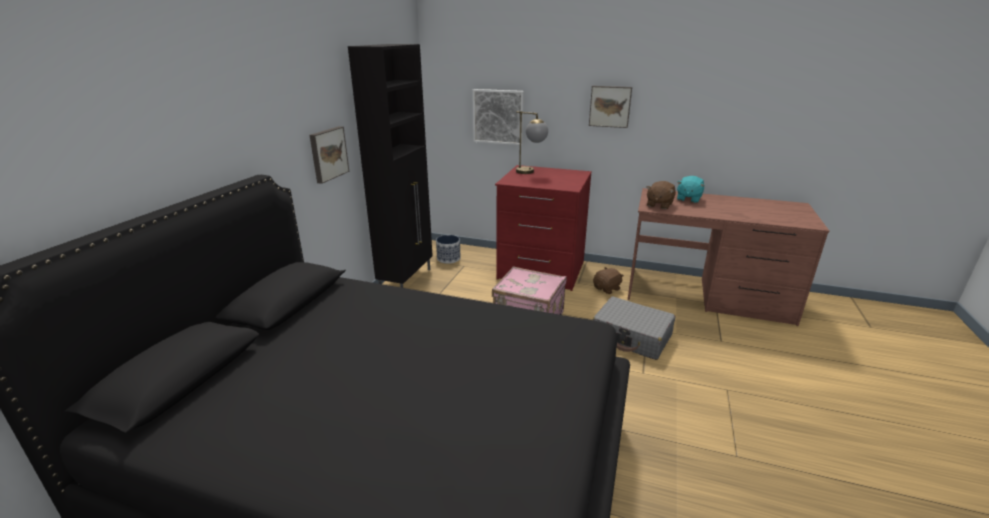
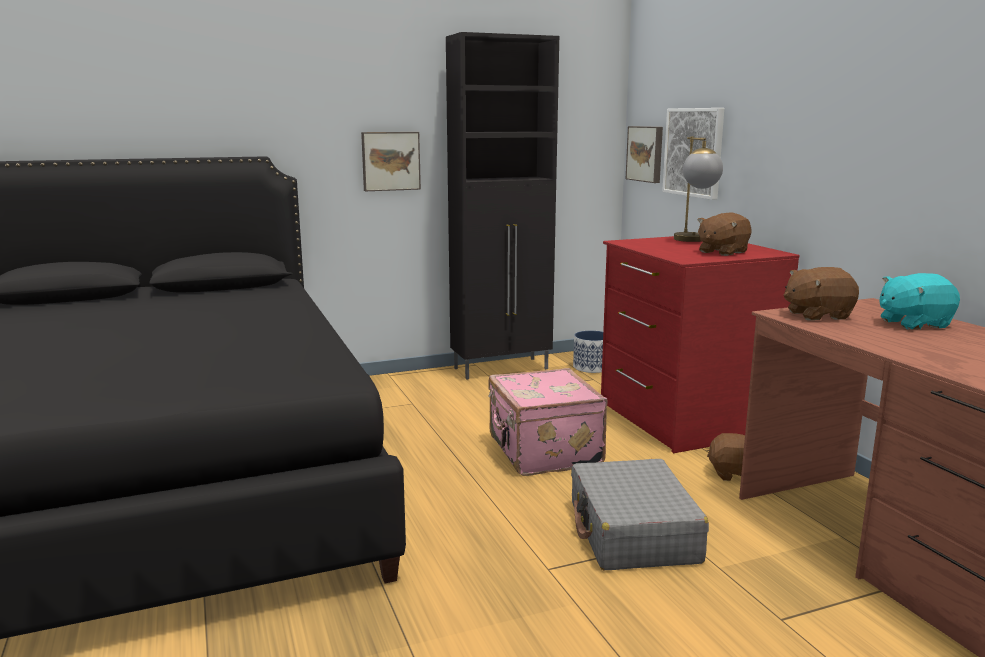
camera: 50 degrees right, 10 degrees down
(565, 178) = (722, 252): none -> brown plush toy
(610, 106) = (833, 130): picture -> picture (646, 153)

